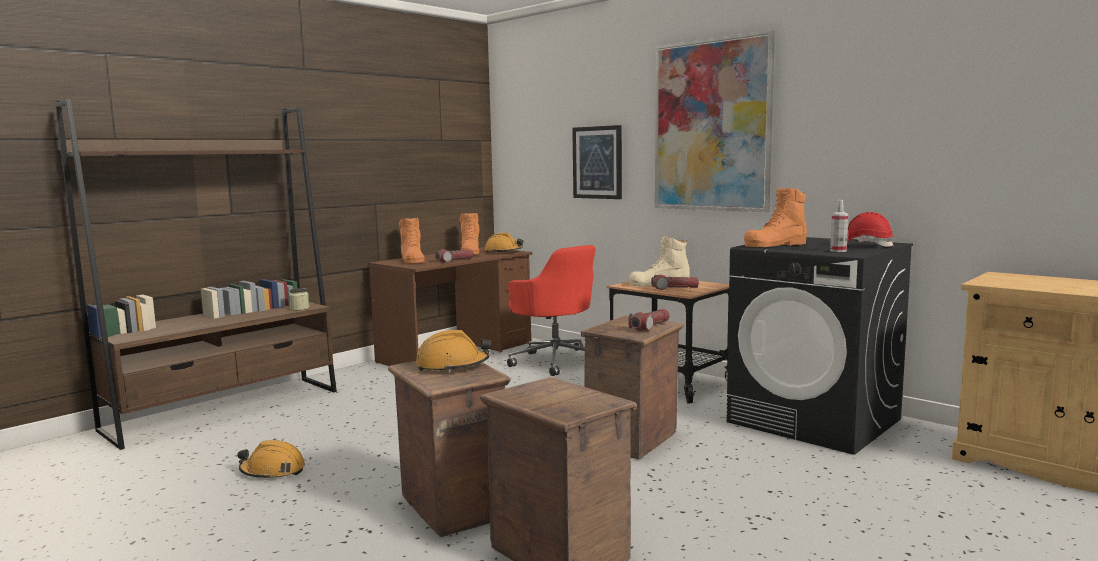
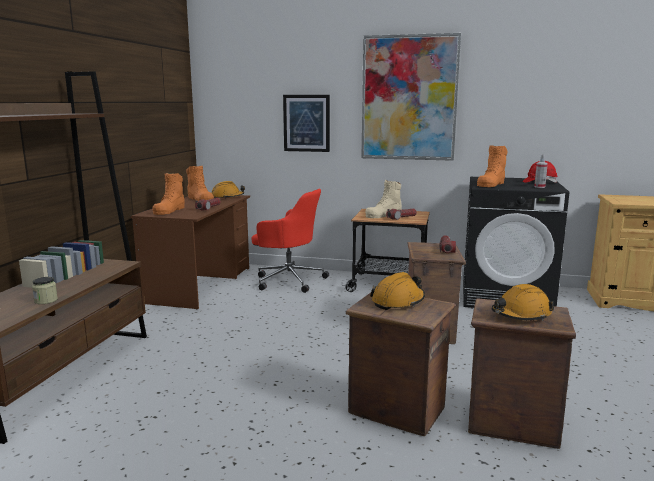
camera: 30 degrees left, 5 degrees up
(272, 471) = (206, 422): orange hard hat -> orange hard hat (521, 314)
(299, 308) = (116, 267): jar -> jar (46, 300)
(412, 260) = (169, 210): orange boot -> orange boot turned 60 degrees clockwise

